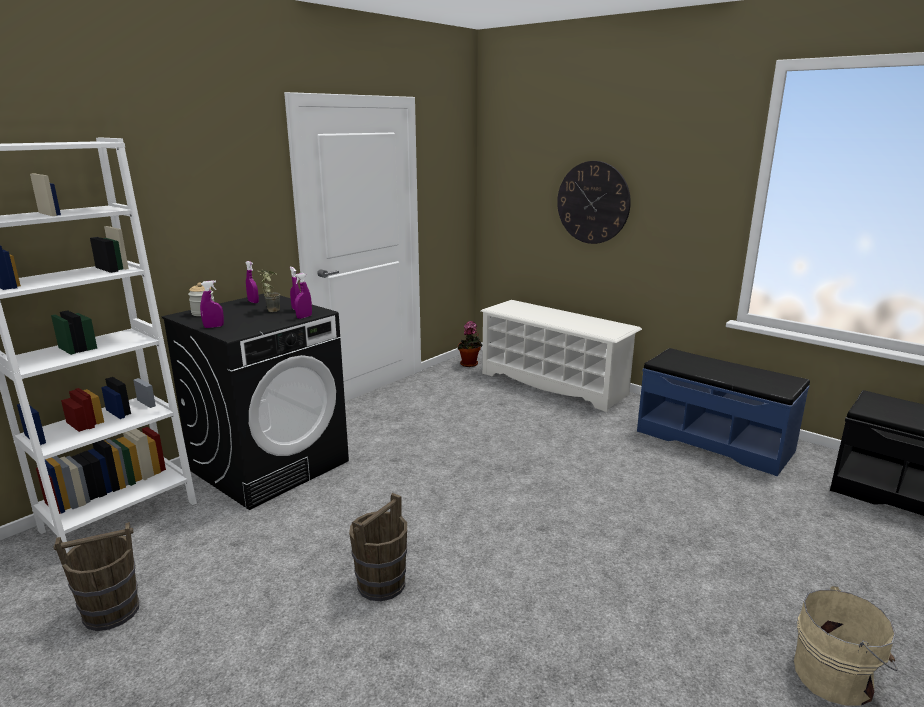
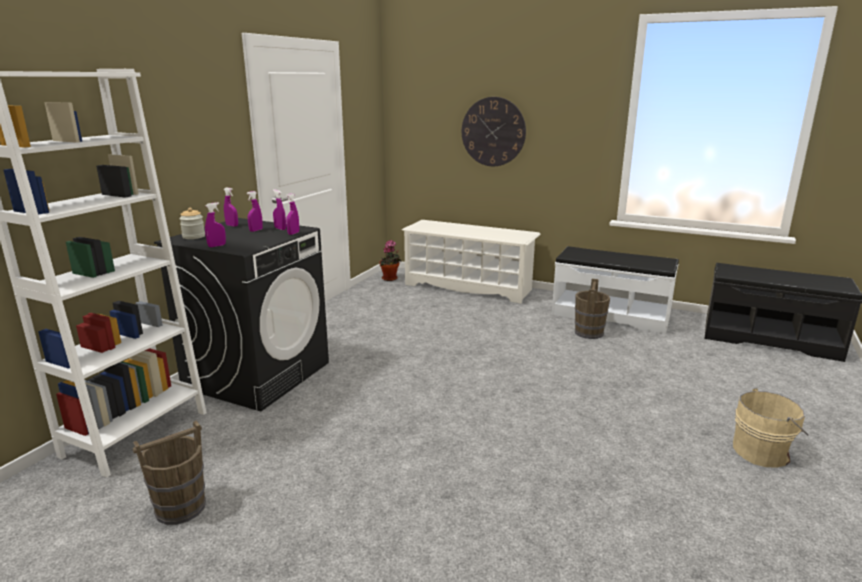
camera: 15 degrees left, 0 degrees up
(270, 310) = (256, 230): potted plant -> purple spray bottle
(381, 584) = (412, 448): brown bucket -> brown bucket (588, 333)
(714, 440) = (610, 315): blue bench -> white bench

